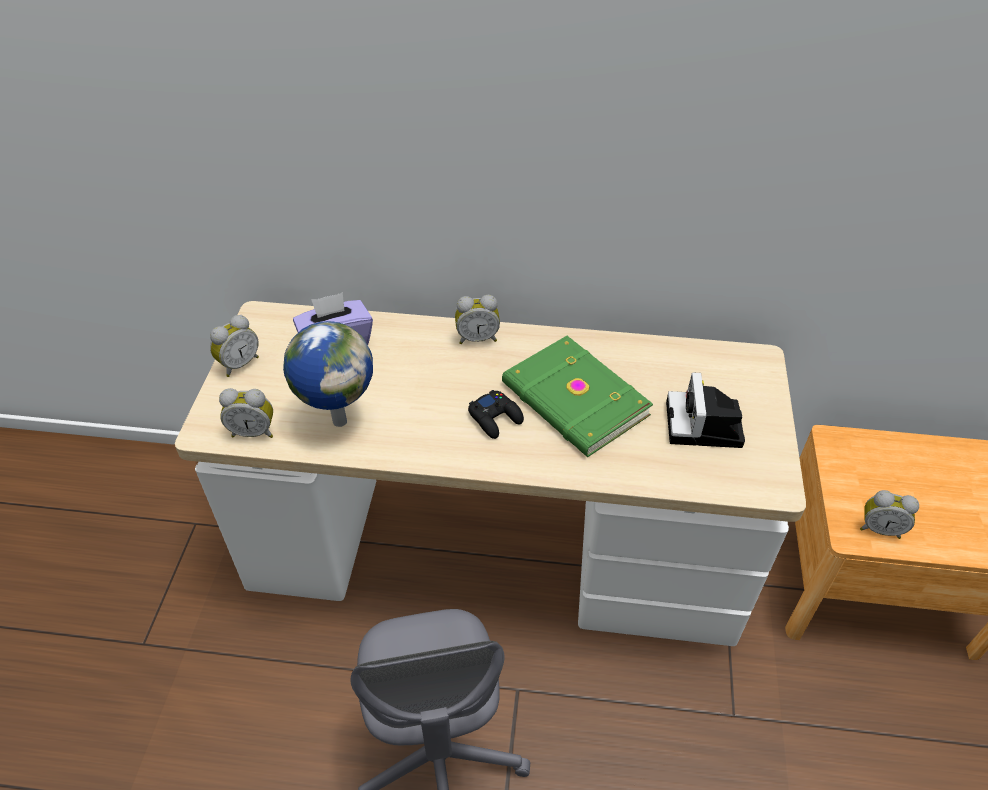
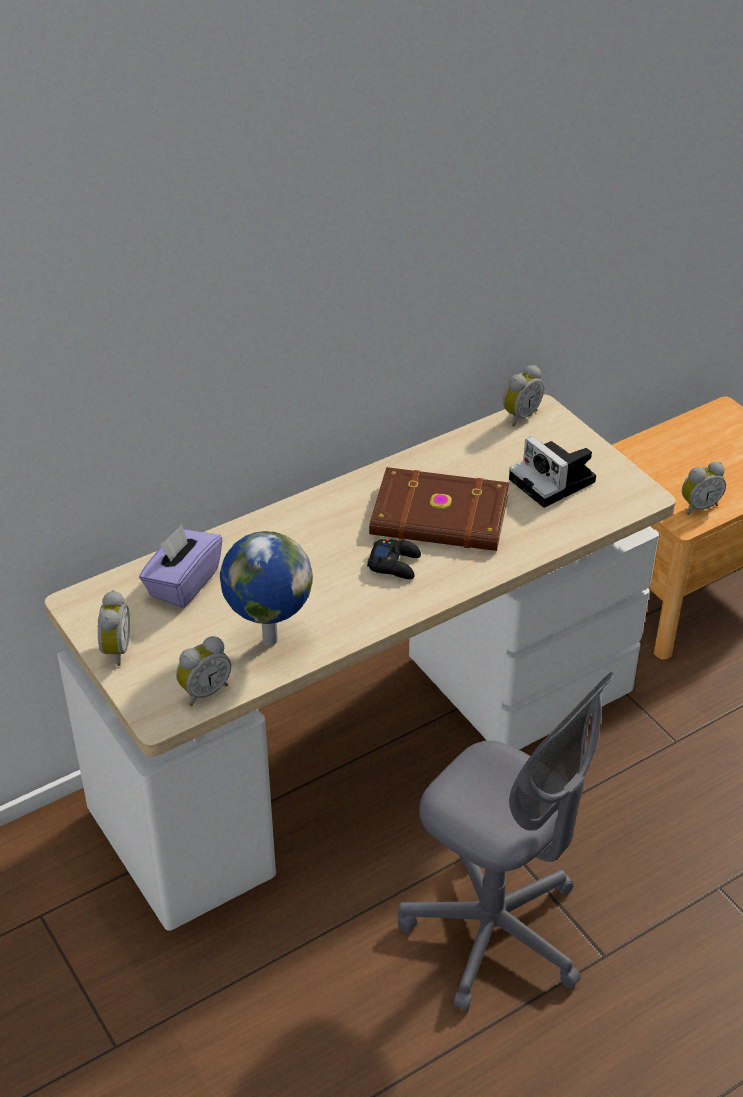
camera: 40 degrees left, 5 degrees down
(477, 338) = (304, 512): alarm clock -> alarm clock (519, 416)
(573, 401) = (440, 517): green book -> brown book

